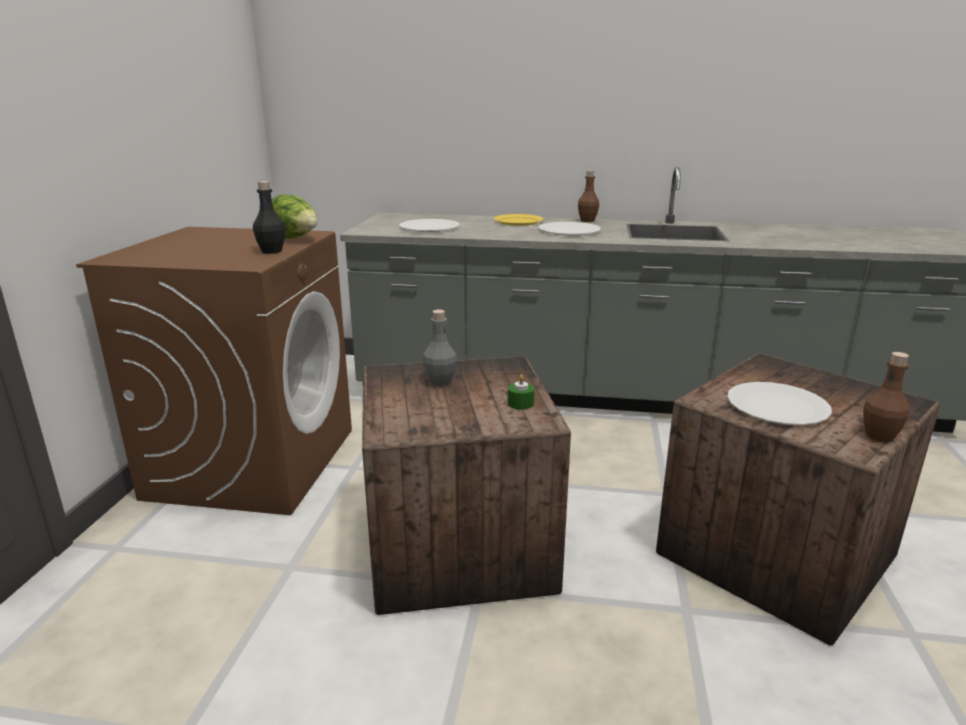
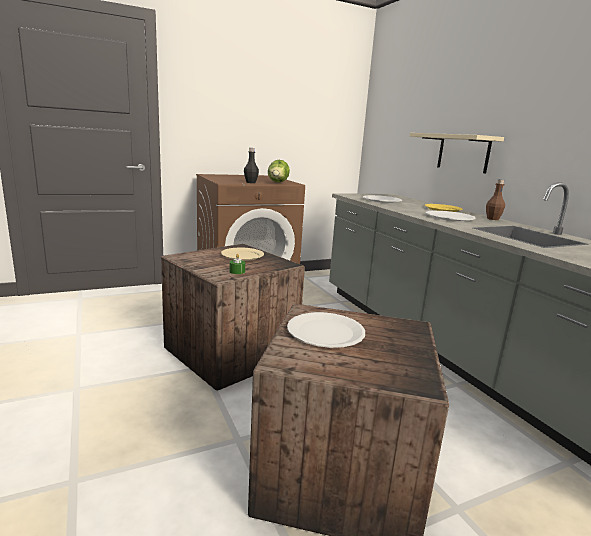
camera: 55 degrees right, 5 degrees down
(440, 382) = (242, 256): grey bottle -> beige plate
(503, 140) = (463, 153): none -> beige shelf
(879, 436) = (319, 370): brown bottle -> none

